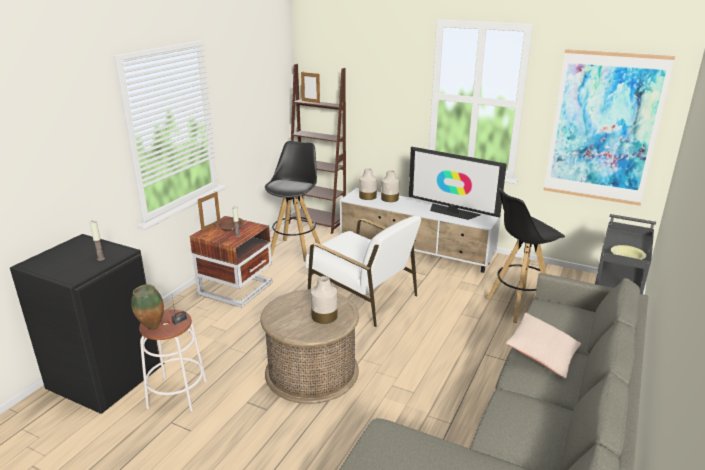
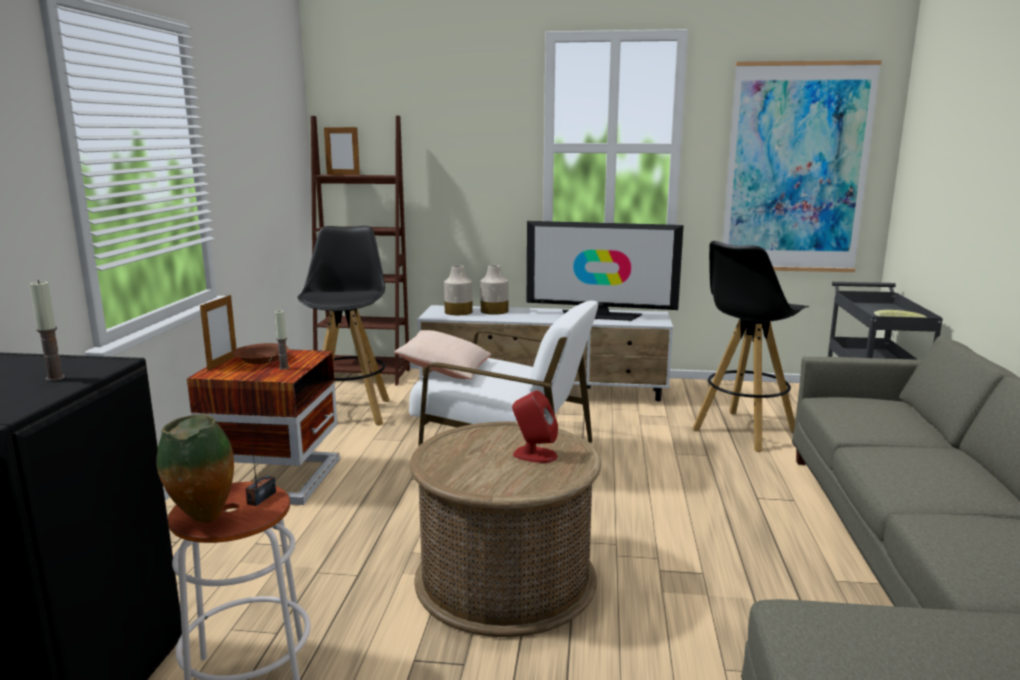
camera: 20 degrees left, 10 degrees down
(324, 316) = (534, 455): beige vase -> red speaker
(542, 354) = (901, 456): beige pillow -> beige pillow (445, 369)

